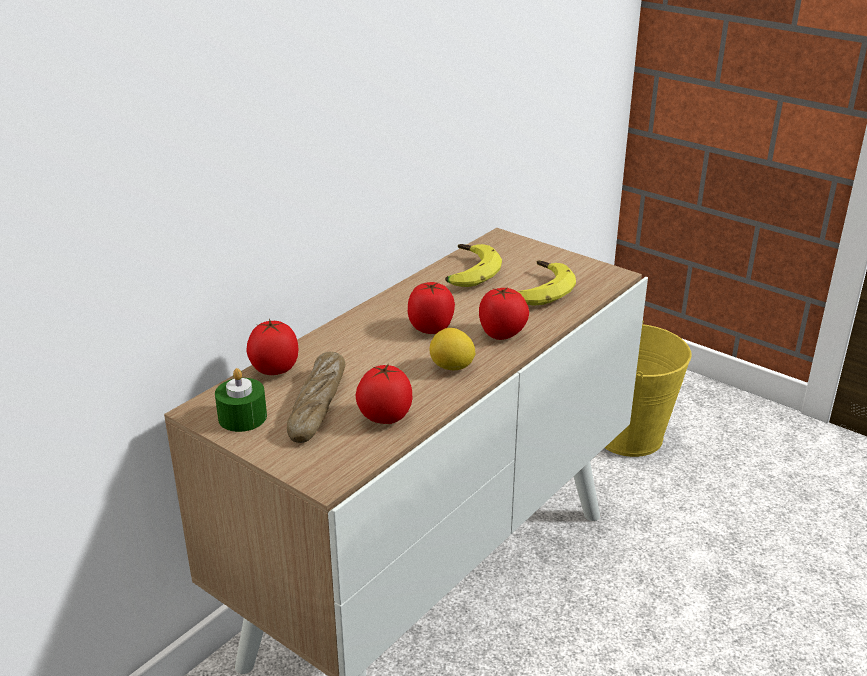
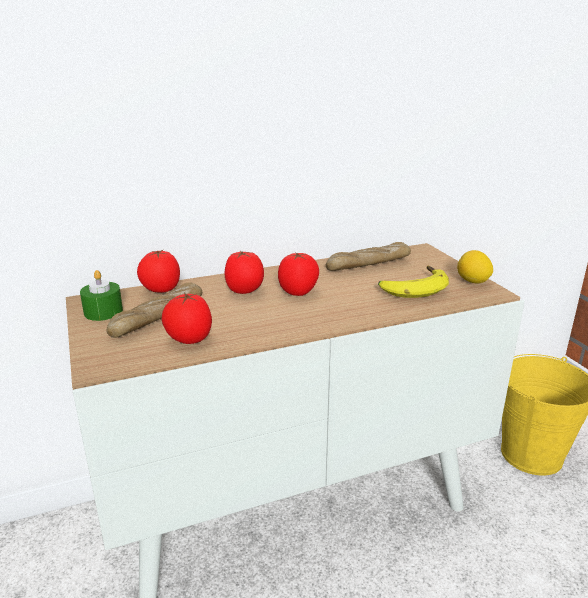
camera: 30 degrees right, 5 degrees down
(452, 367) = (281, 321): lemon -> lemon (472, 282)
(466, 273) = (368, 265): banana -> bread
(502, 334) = (347, 309): tomato -> tomato (245, 291)

